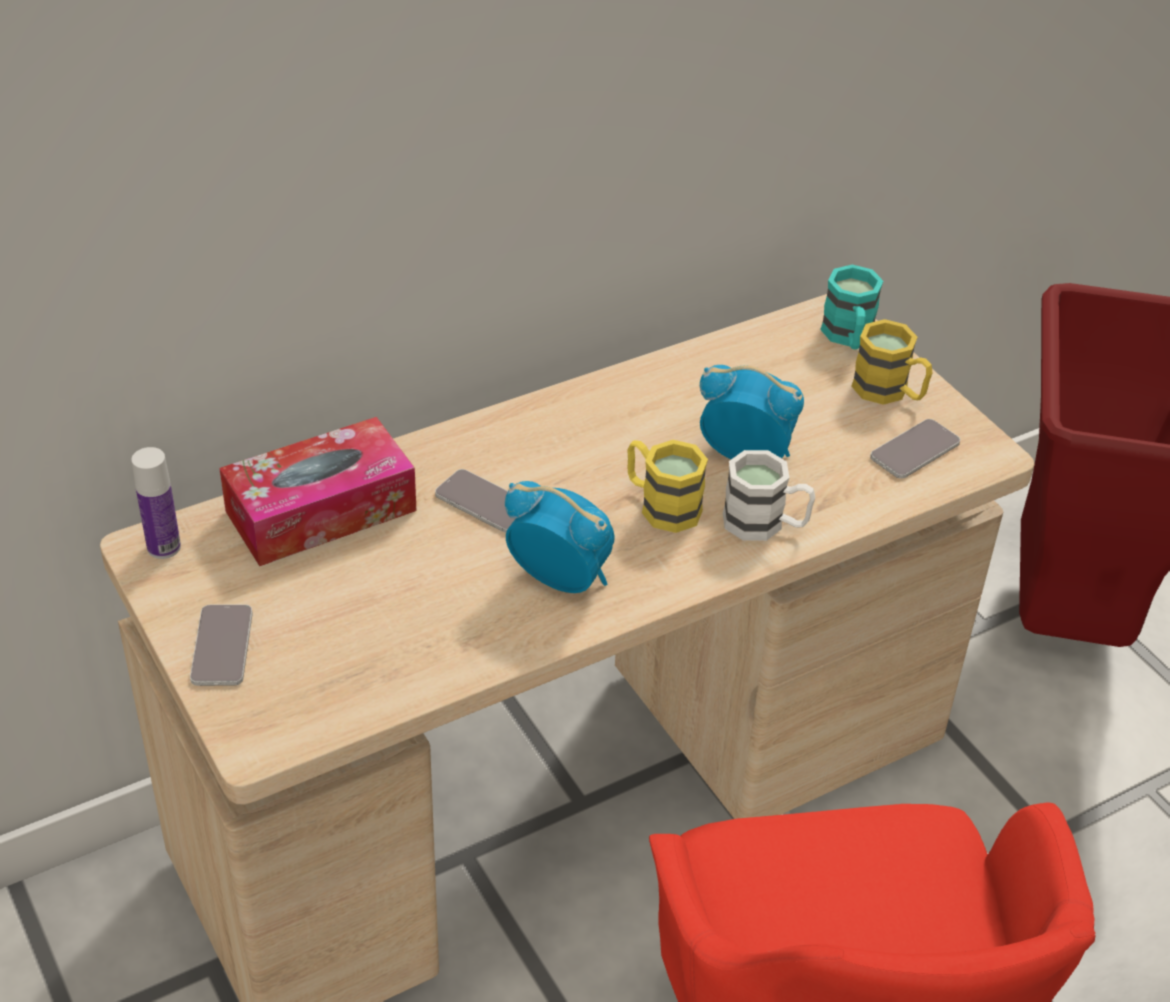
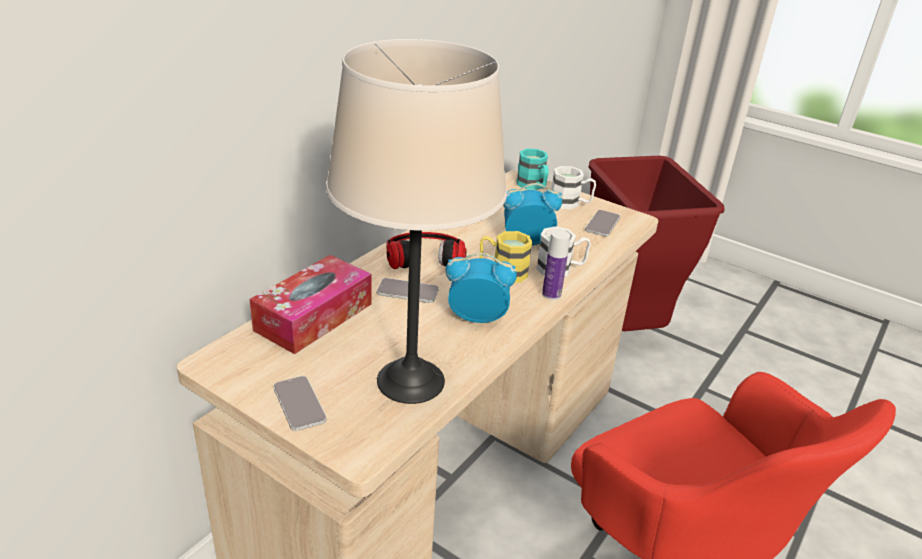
camera: 25 degrees left, 10 degrees down
(164, 547) = (223, 359): bottle -> bottle (551, 294)
(390, 657) = (411, 381): none -> beige table lamp
(556, 439) = (424, 255): none -> headphones
(889, 392) = (570, 204): yellow mug -> white mug

